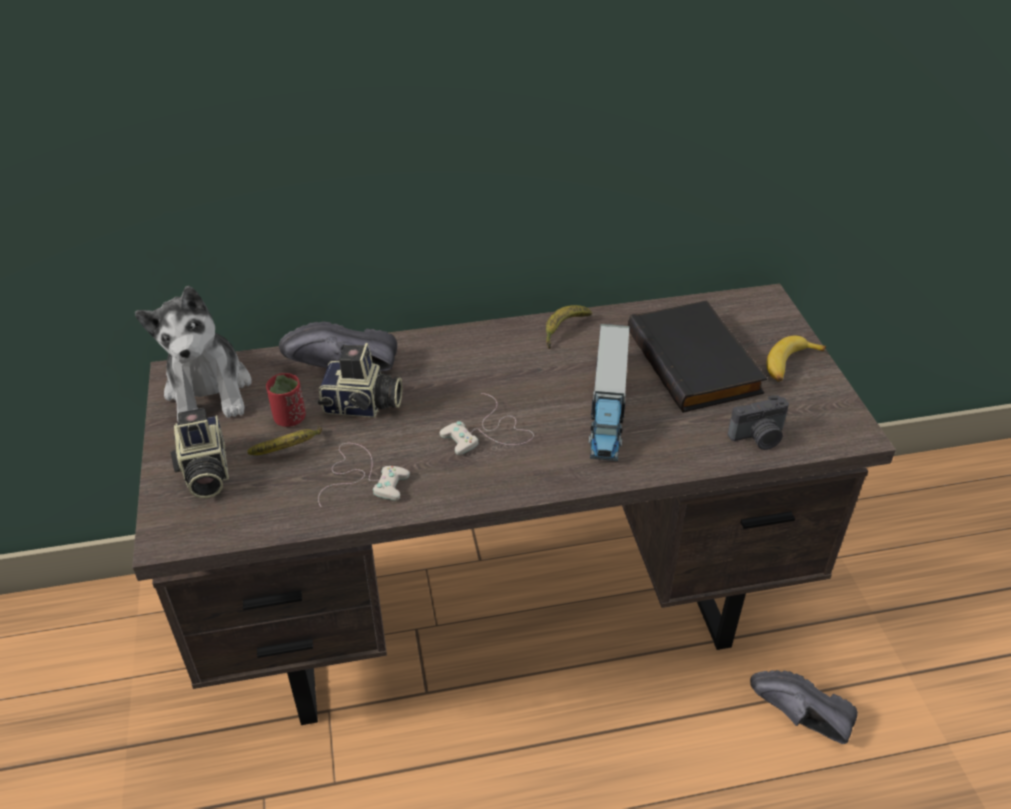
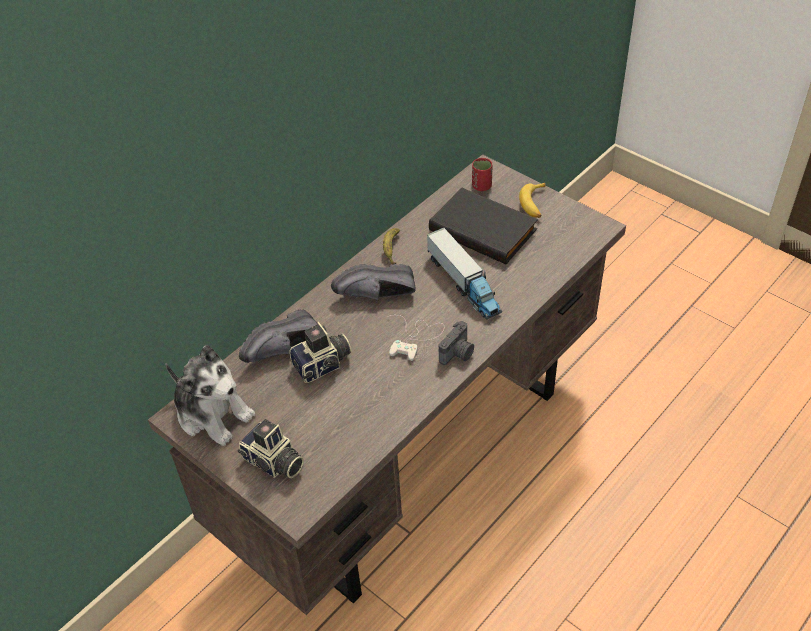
camera: 35 degrees left, 5 degrees up
(289, 418) = (287, 399): red cup -> red cup (481, 186)
(289, 449) = (309, 417): banana -> none
(362, 476) = (371, 406): white game controller -> none
(759, 437) = (557, 256): camera -> camera (458, 353)
(799, 719) = (617, 411): black shoe -> black shoe (377, 296)

